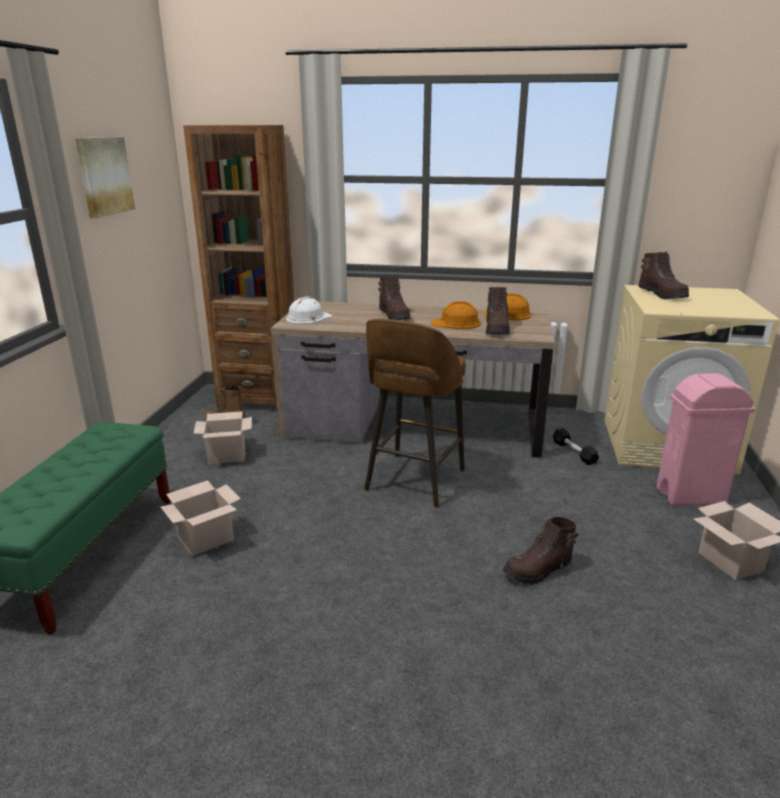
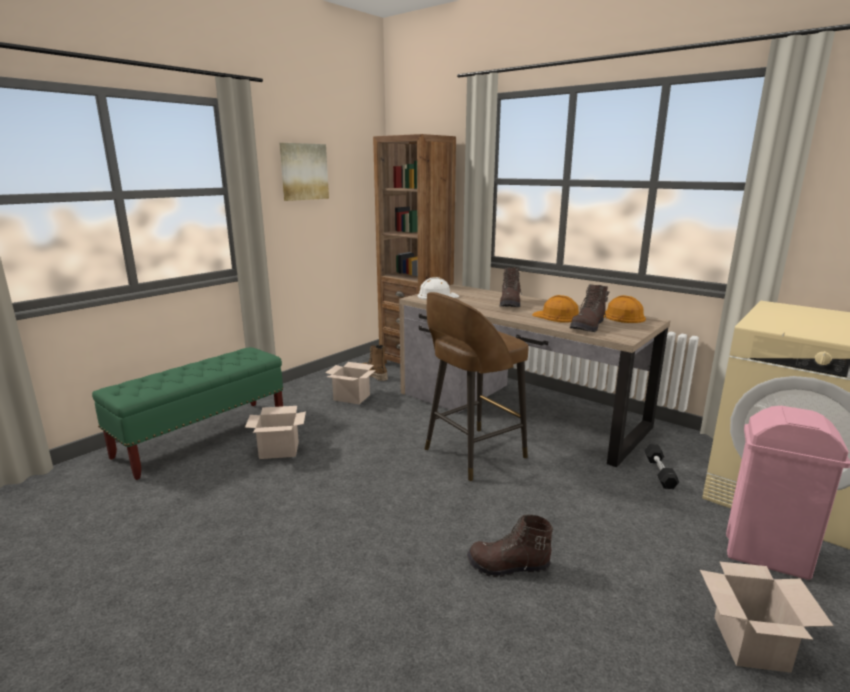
camera: 30 degrees right, 5 degrees down
(662, 295) = (793, 314): brown boot -> none

